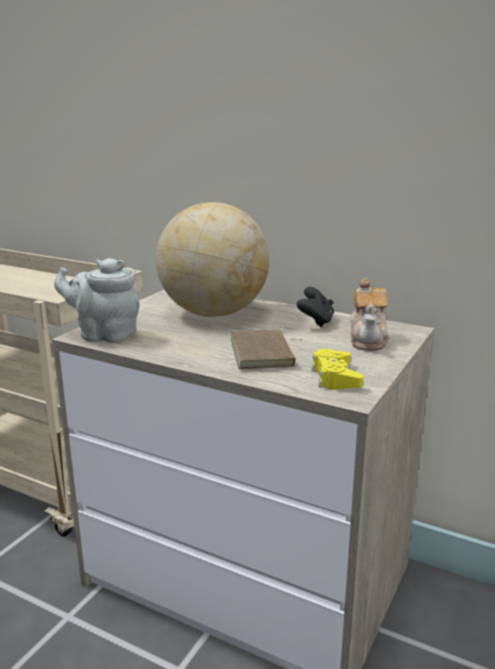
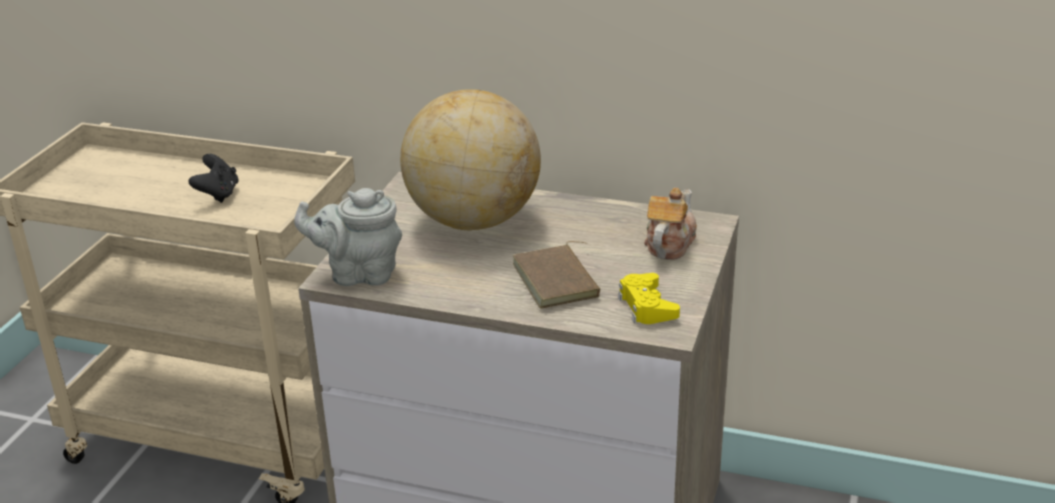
camera: 10 degrees left, 10 degrees up
(316, 321) = (601, 221): black game controller -> black game controller (218, 194)
(368, 339) = (669, 244): teapot -> teapot turned 150 degrees counterclockwise

